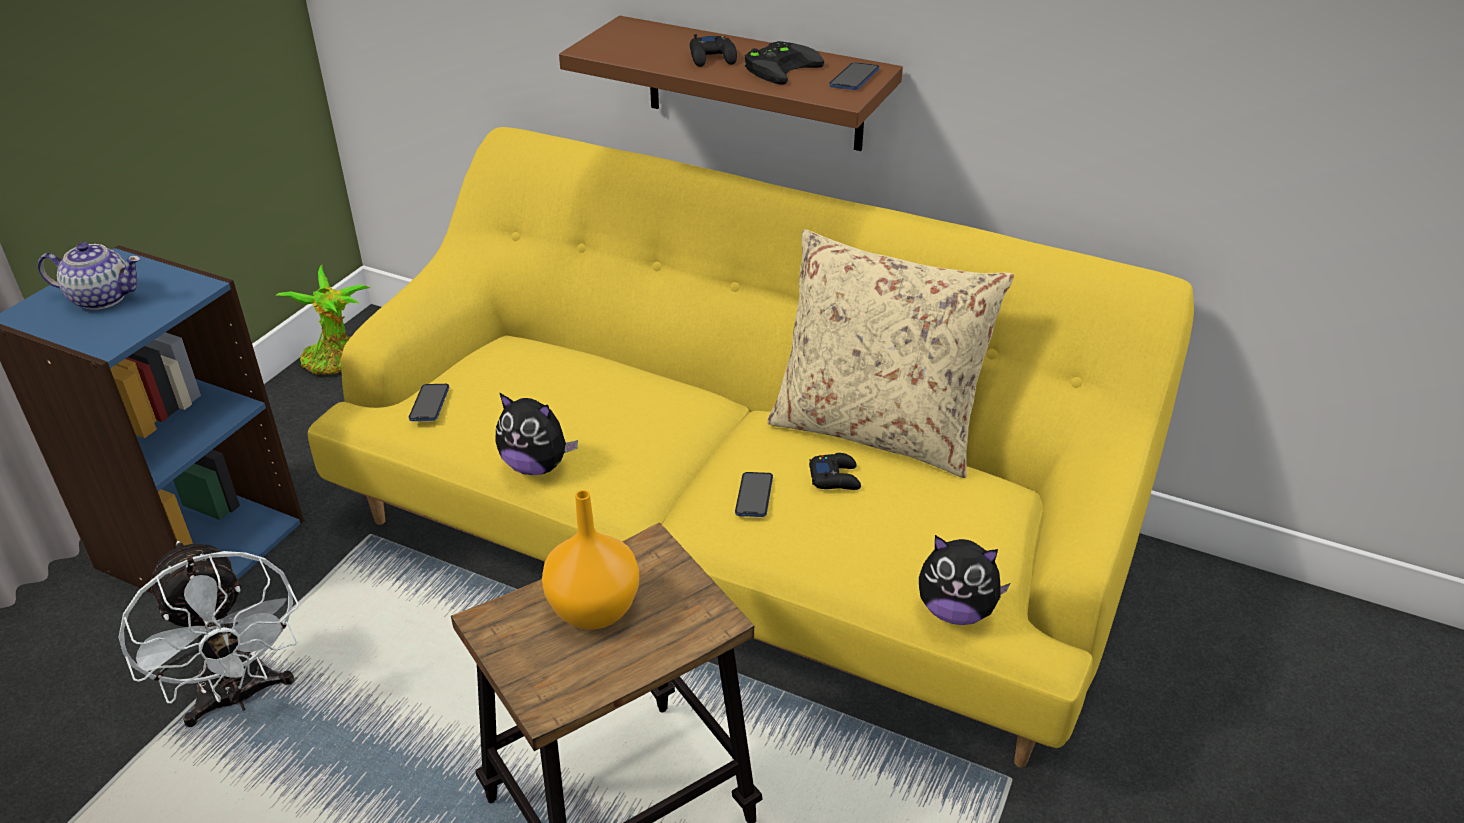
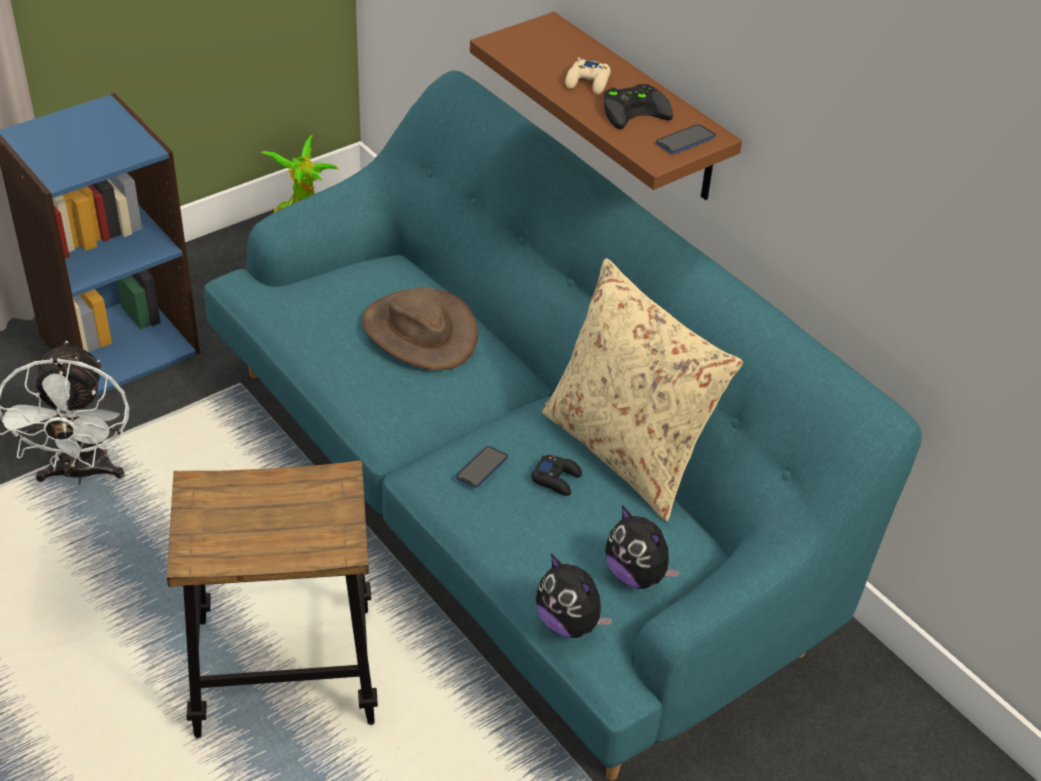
camera: 25 degrees right, 5 degrees up
(102, 298) = (77, 137): teapot -> none
(429, 404) = (294, 296): phone -> none
(536, 466) = (339, 379): plush toy -> plush toy (637, 575)
(589, 392) = (419, 332): none -> brown hat
(593, 611) = (268, 507): orange vase -> none
(713, 58) = (588, 82): black game controller -> beige game controller
(732, 539) = (514, 499): yellow sofa -> turquoise sofa

